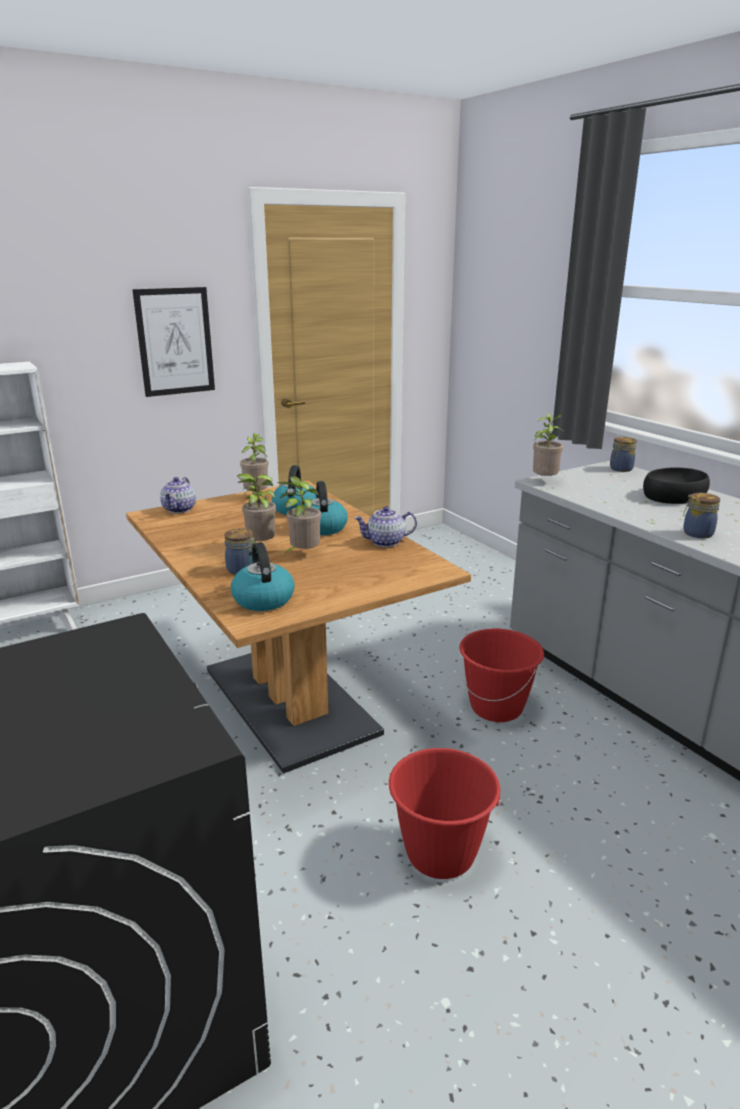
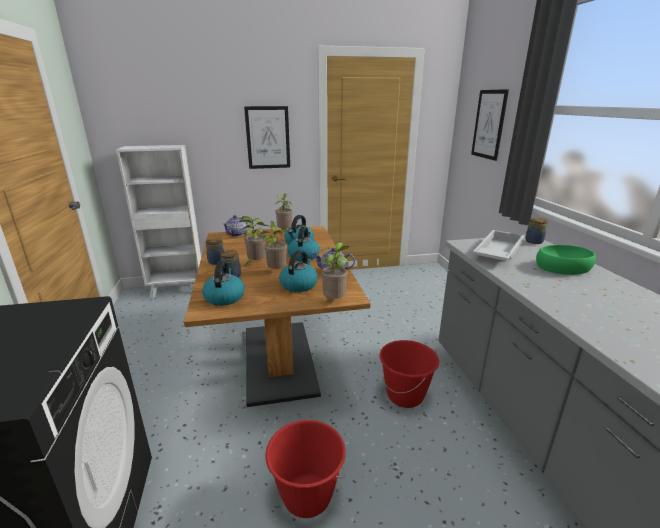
camera: 20 degrees right, 0 degrees up
(354, 566) = (299, 285): none -> kettle
(515, 309) = (489, 124): none -> picture
(544, 481) = (466, 244): potted plant -> potted plant (335, 301)
(589, 487) = (497, 252): none -> white tray
(673, 495) = (563, 266): black bowl -> green bowl
(696, 533) = (559, 301): jar -> jar (216, 261)

